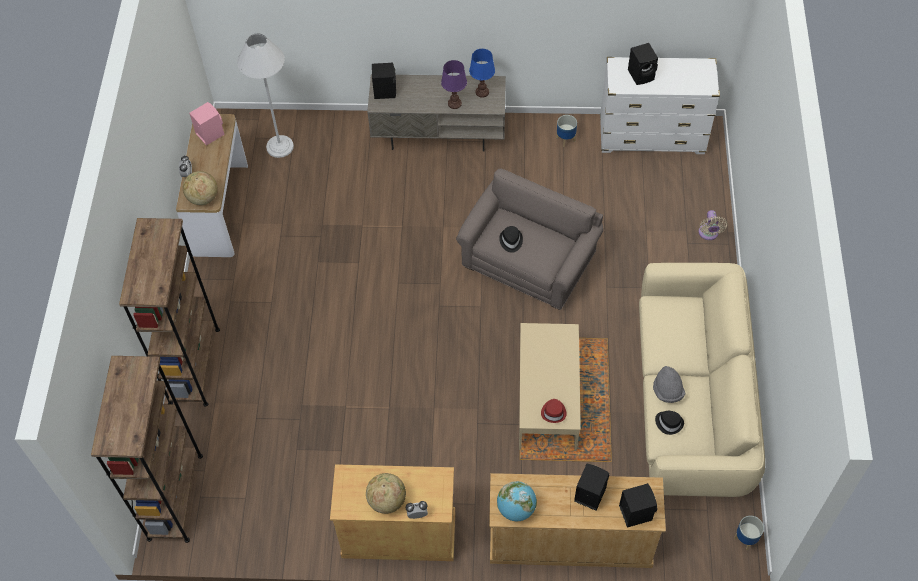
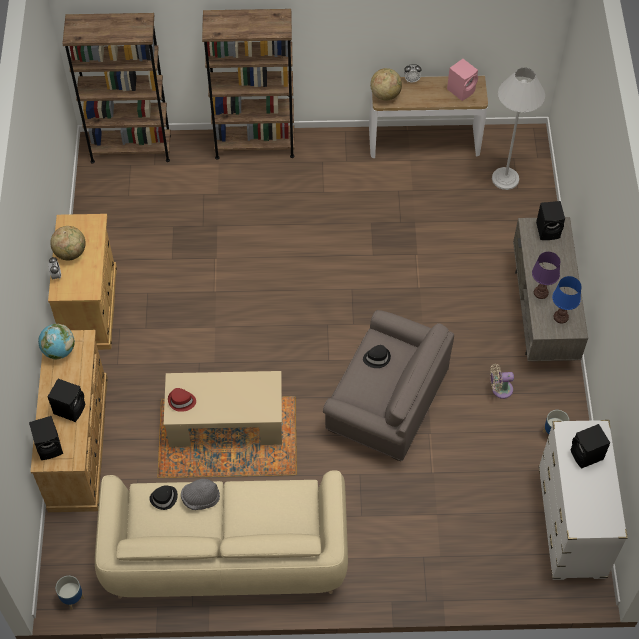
camera: 85 degrees right, 0 degrees up
(708, 234) = (438, 580): beige fan -> beige fan (499, 389)

